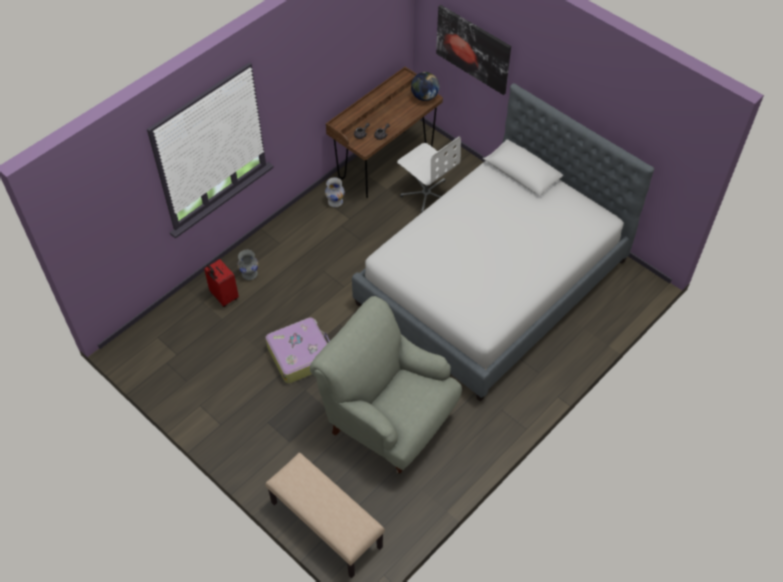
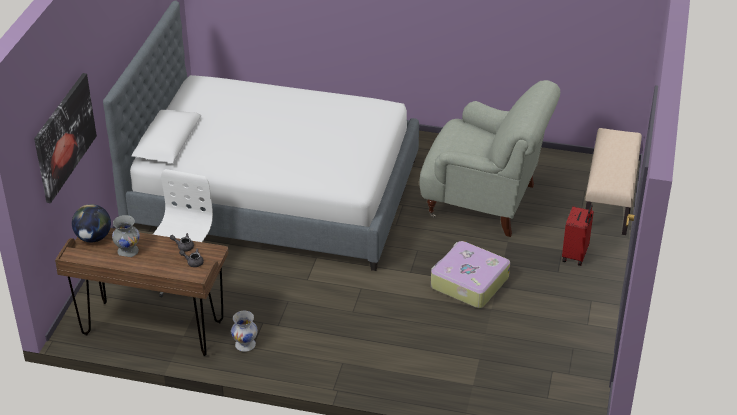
camera: 120 degrees left, 15 degrees down
(223, 297) = (452, 372): red suitcase -> red suitcase (575, 255)
(249, 274) = (404, 367): grey vase -> grey vase (128, 252)
(389, 421) = (484, 201): grey armchair -> grey armchair turned 75 degrees counterclockwise

